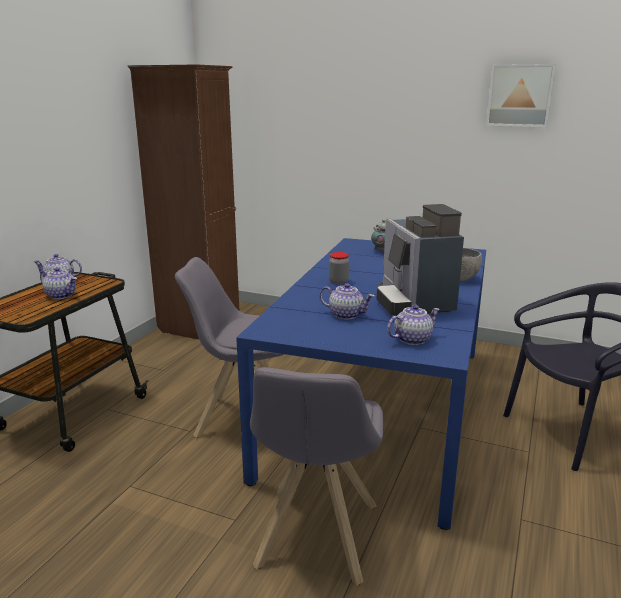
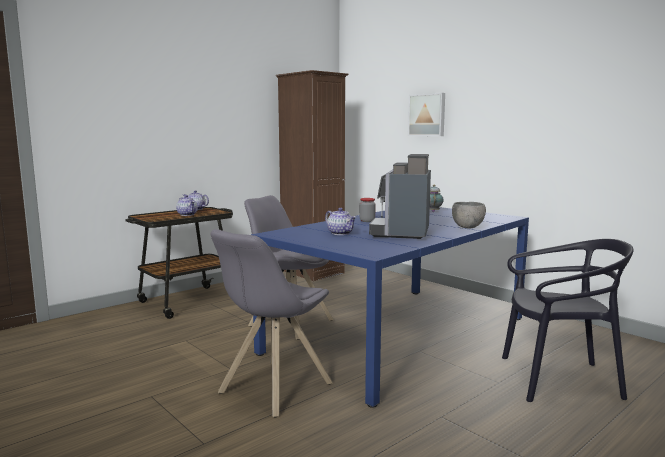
camera: 25 degrees right, 10 degrees down
(412, 339) = (364, 246): teapot -> none
(520, 95) = (567, 83): picture -> picture (427, 115)

